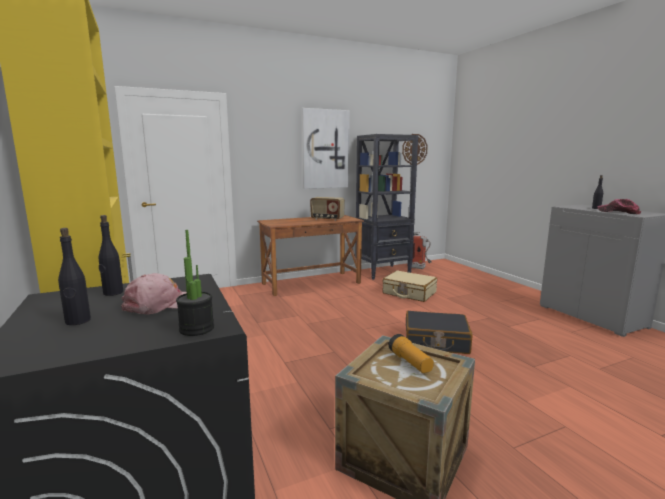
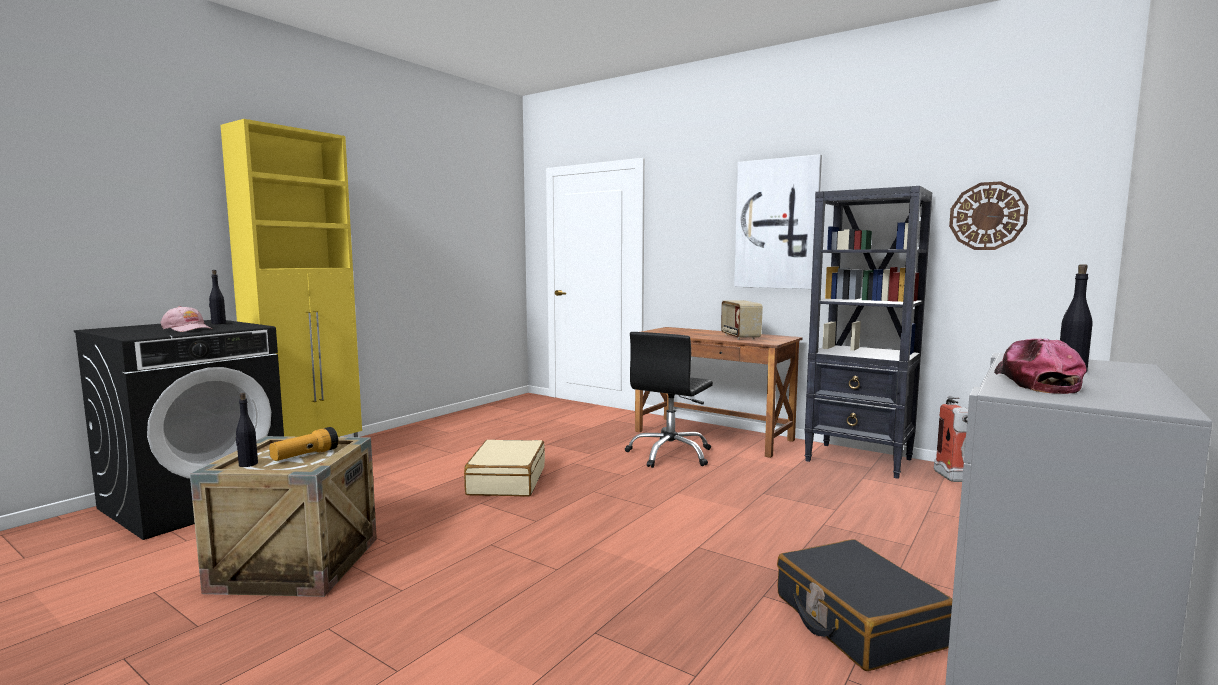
camera: 60 degrees right, 5 degrees down
(78, 321) = (158, 327): black bottle -> black bottle (248, 464)
(196, 329) = (133, 335): potted plant -> none
(327, 299) = (670, 454): none -> black office chair
(409, 293) = (790, 493): beige suitcase -> beige suitcase (506, 481)
(436, 341) = (607, 541): black suitcase -> black suitcase (856, 620)

